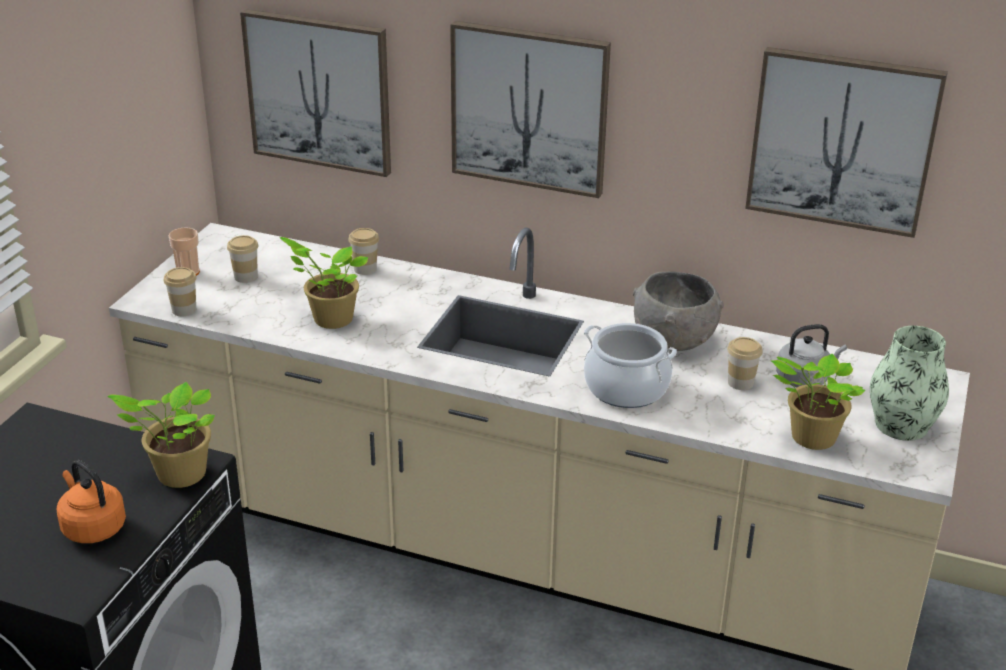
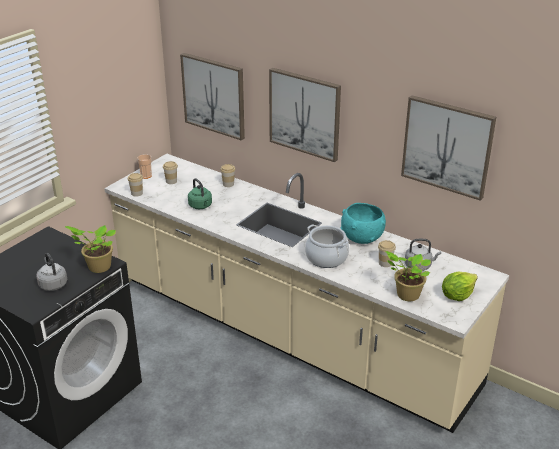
camera: 15 degrees right, 0 degrees up
(92, 527) = (52, 284): orange kettle -> grey kettle
(330, 319) = (201, 206): potted plant -> green kettle
(674, 340) = (362, 238): grey bowl -> turquoise bowl
(901, 425) = (457, 295): vase -> lettuce

